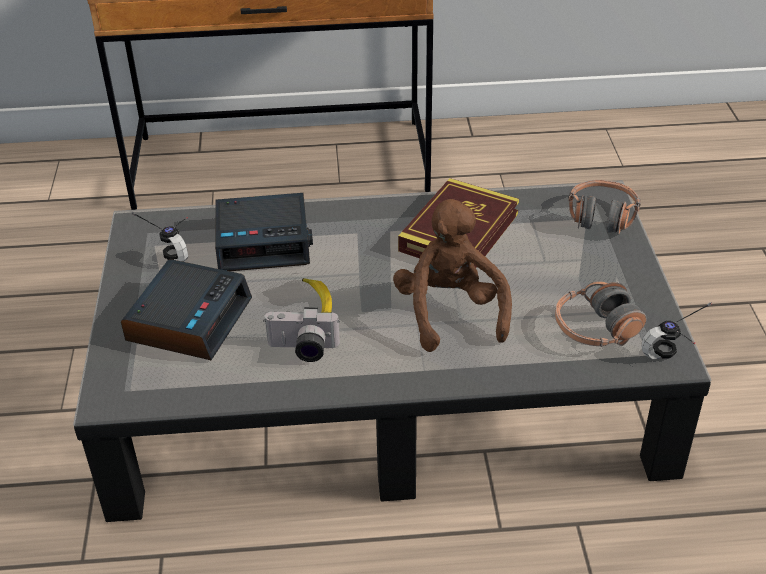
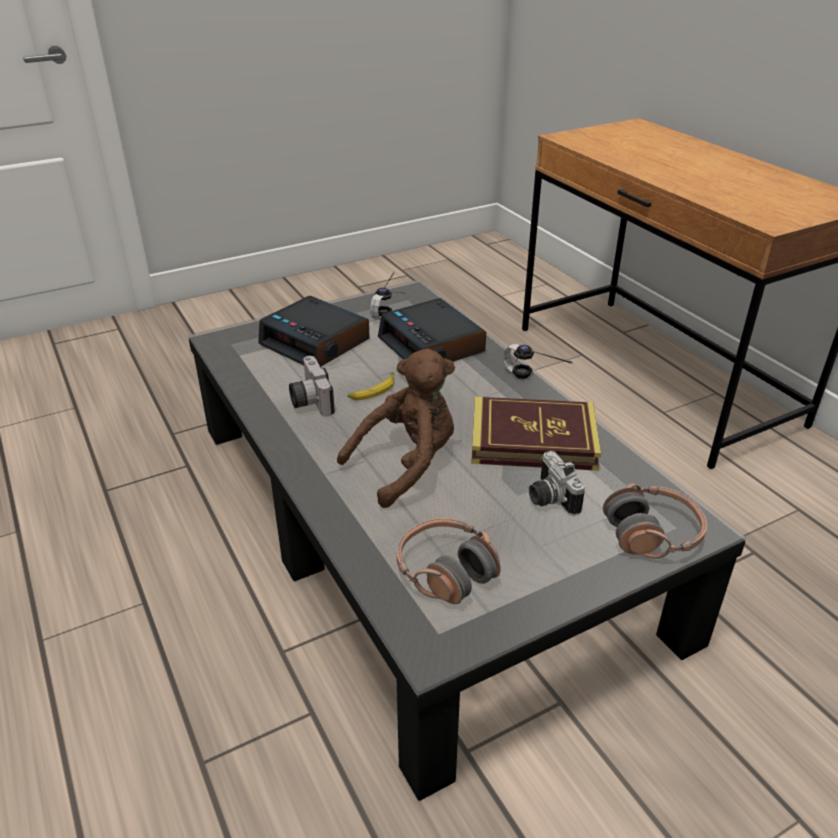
camera: 65 degrees right, 5 degrees down
(189, 319) = (316, 343): alarm clock -> alarm clock turned 45 degrees clockwise
(538, 250) = (549, 498): none -> camera
(680, 354) = (445, 654): headphones -> headphones (528, 383)

